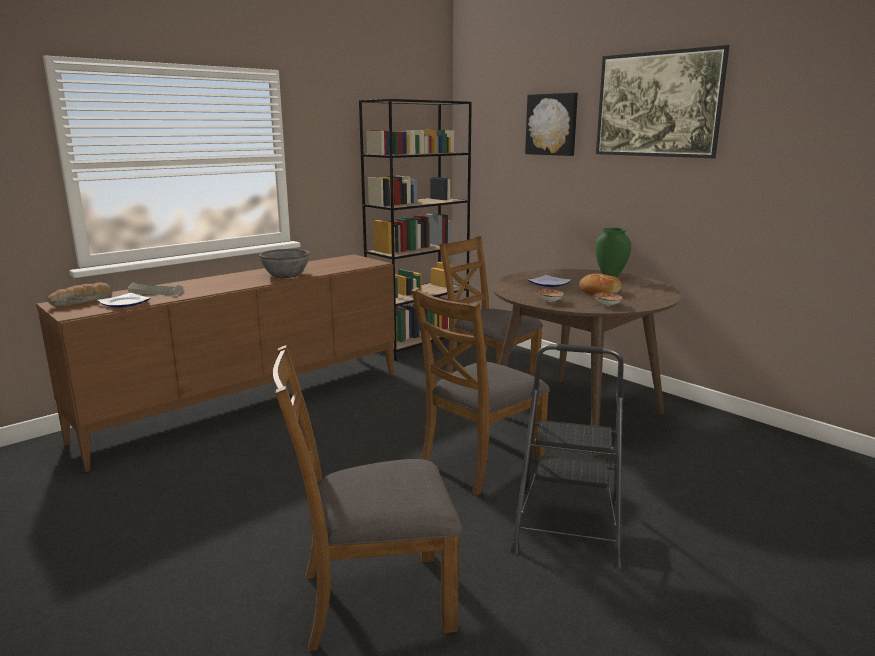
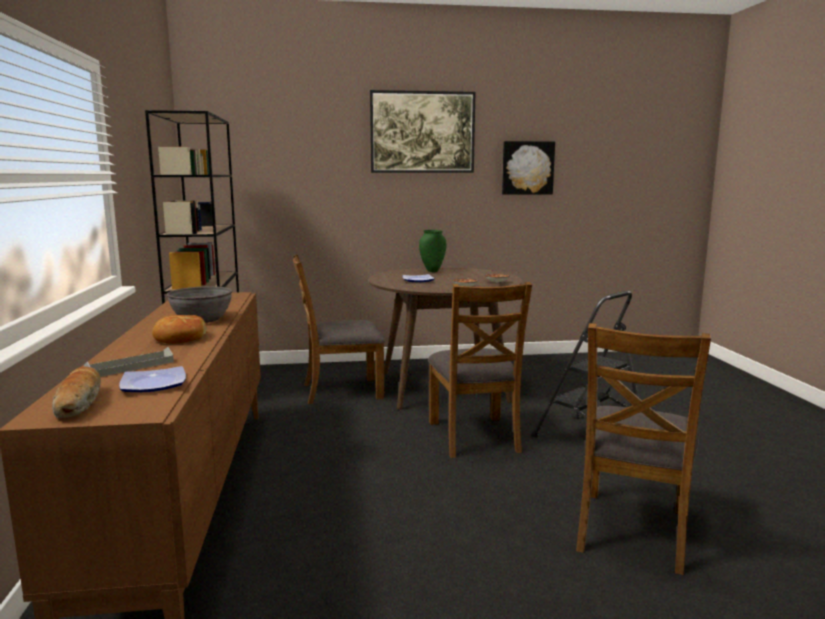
camera: 55 degrees left, 5 degrees down
(552, 124) = (318, 147): picture -> picture (527, 168)
(599, 292) = (461, 278): bread -> bread (180, 338)

